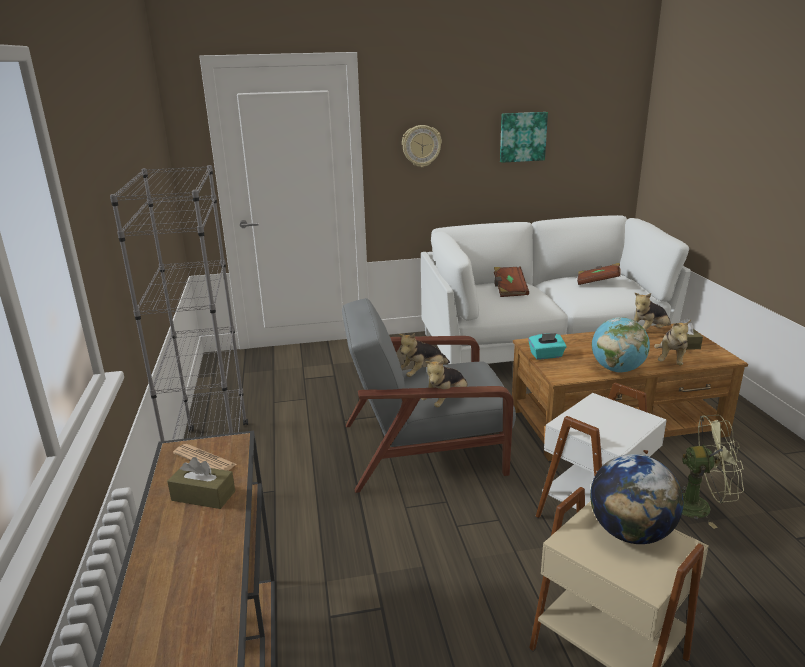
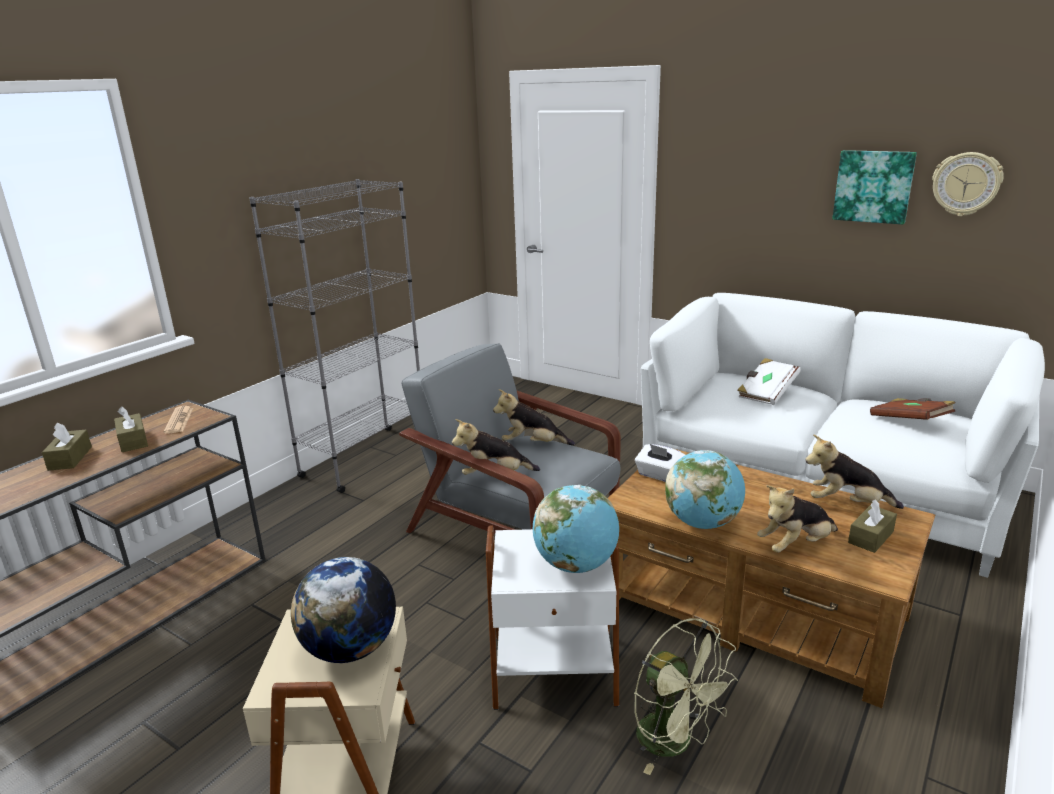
camera: 45 degrees right, 0 degrees up
(173, 544) = (70, 458): none -> brown tissue box
(421, 146) = (726, 185): wall clock -> wall clock (966, 184)
(509, 290) = (766, 393): brown book -> white book
(546, 355) = (659, 475): turquoise tissue box -> white tissue box
(624, 418) = (576, 565): none -> globe

